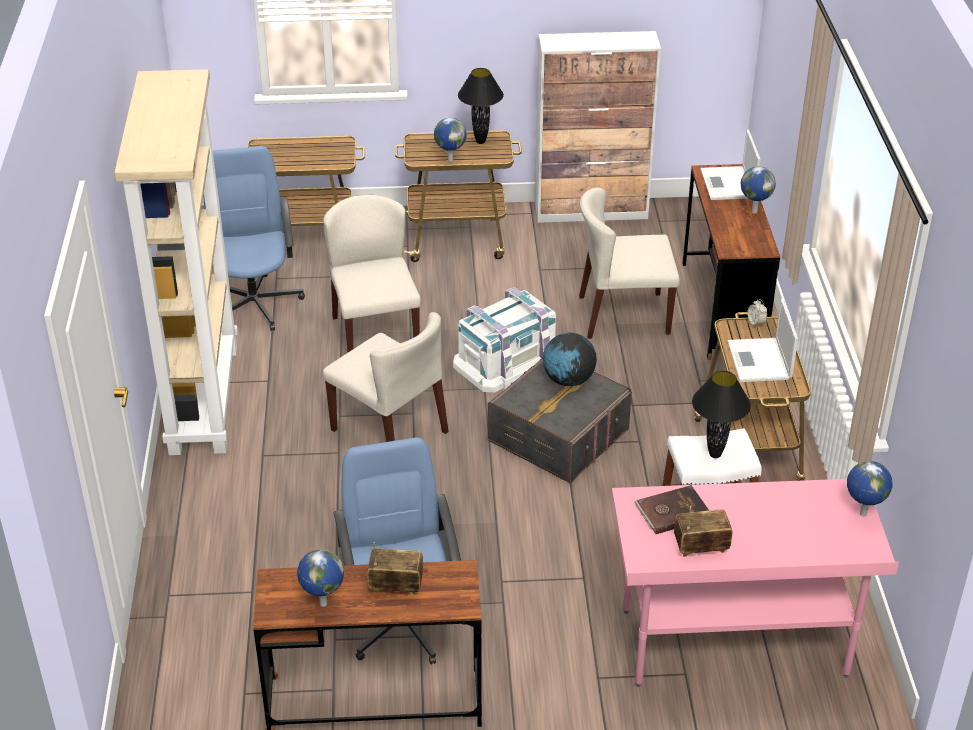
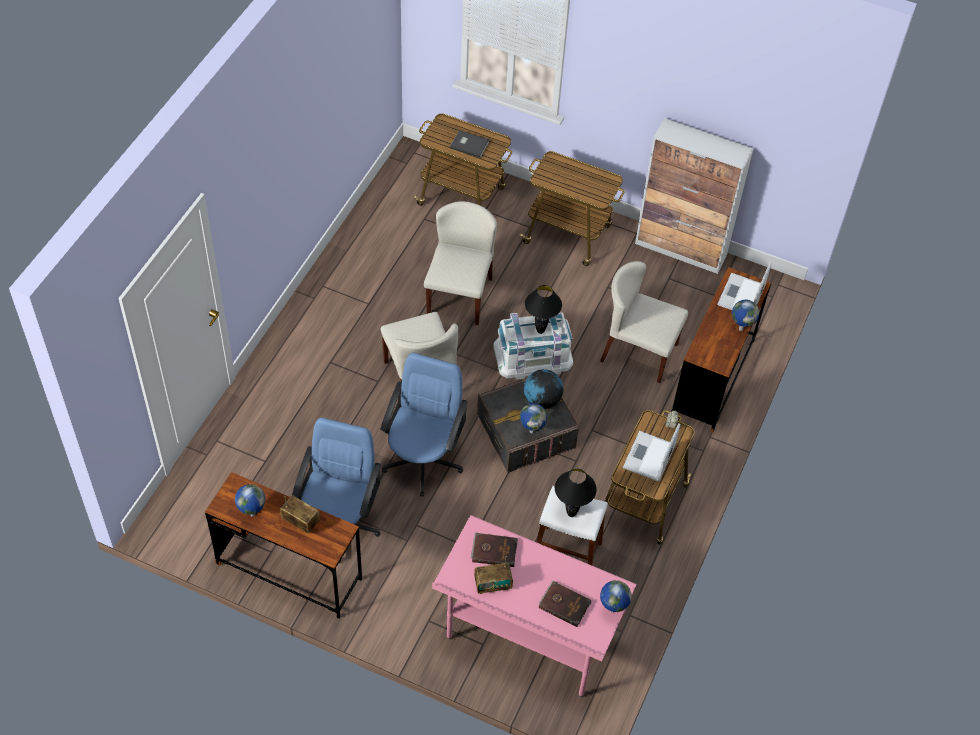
camera: 25 degrees right, 15 degrees up
(202, 398) = (319, 300): beige bookcase -> none
(254, 303) = (397, 234): blue office chair -> blue office chair (423, 460)
(308, 155) = (469, 144): none -> grey book
(450, 161) = (562, 189): globe -> globe (531, 431)
(481, 142) = (596, 180): black table lamp -> black table lamp (540, 331)
(701, 547) = (492, 584): radio -> radio turned 150 degrees clockwise
(803, 531) = (564, 604): none -> brown book

